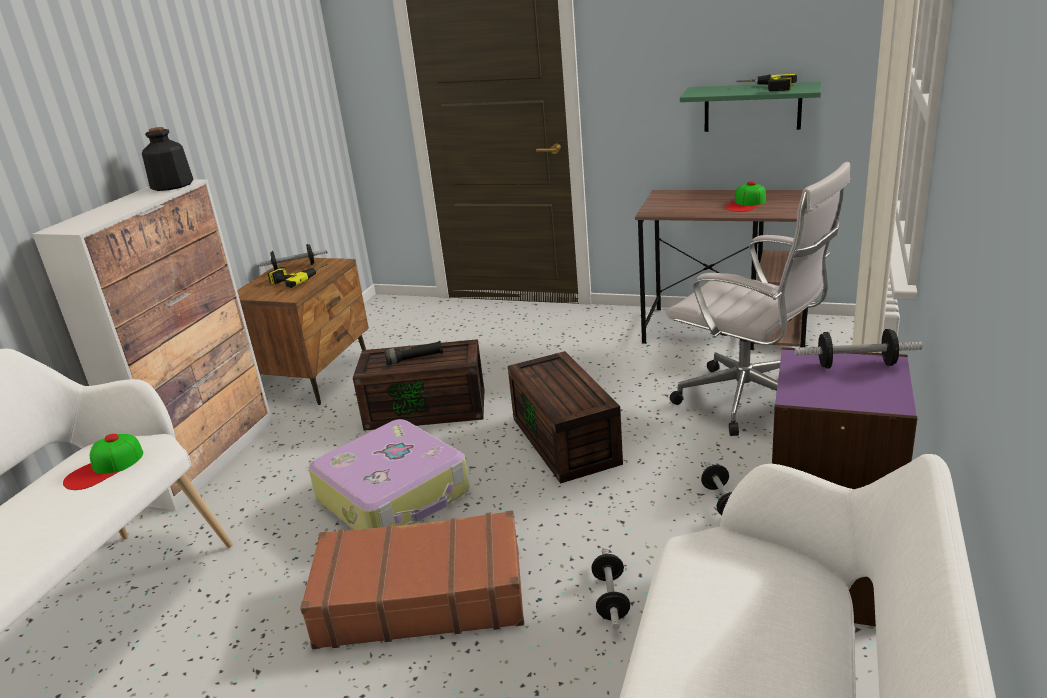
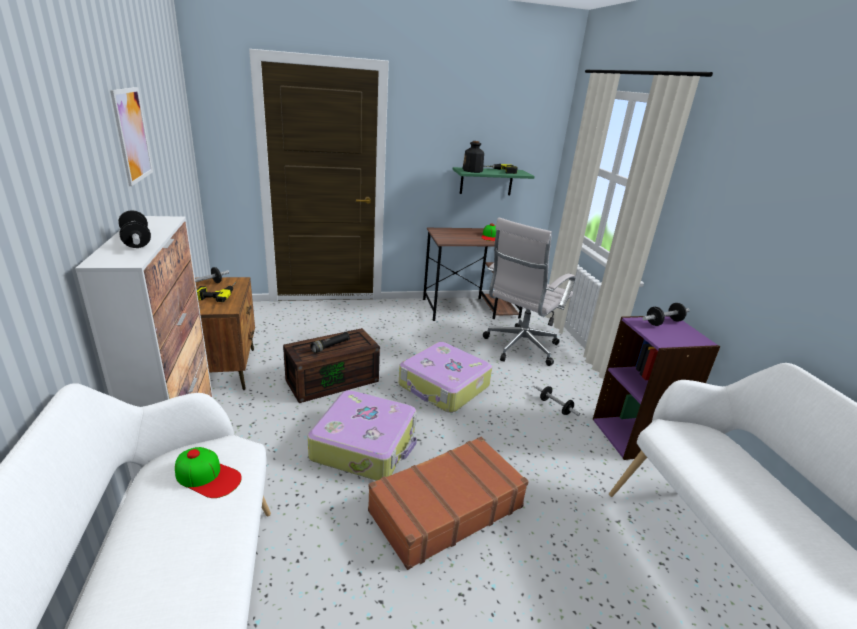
camera: 35 degrees left, 0 degrees up
(104, 468) = (208, 476): cap -> cap turned 75 degrees counterclockwise
(172, 185) = (158, 221): bottle -> bottle (472, 170)
(175, 87) = (132, 135): none -> picture
(568, 441) = (444, 386): brown storage box -> suitcase
(611, 598) = (551, 476): dumbbell -> dumbbell (136, 241)
(750, 402) = (519, 348): white office chair -> white office chair turned 120 degrees clockwise

